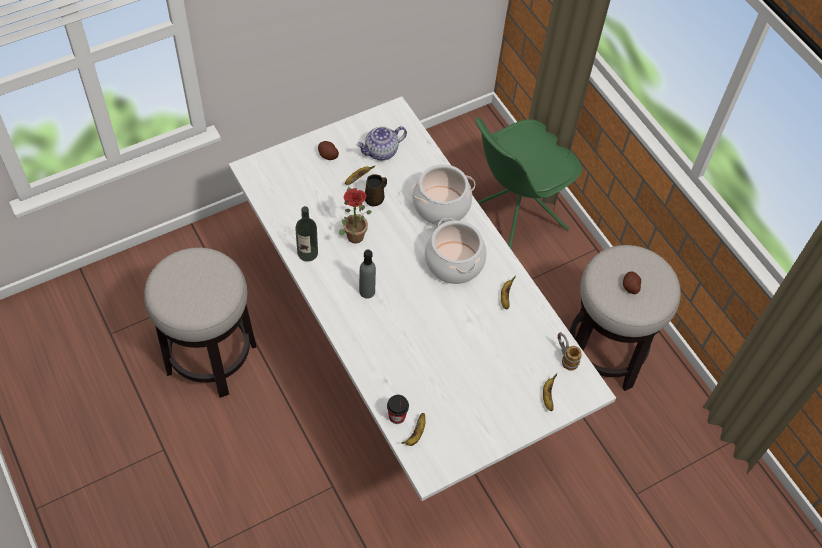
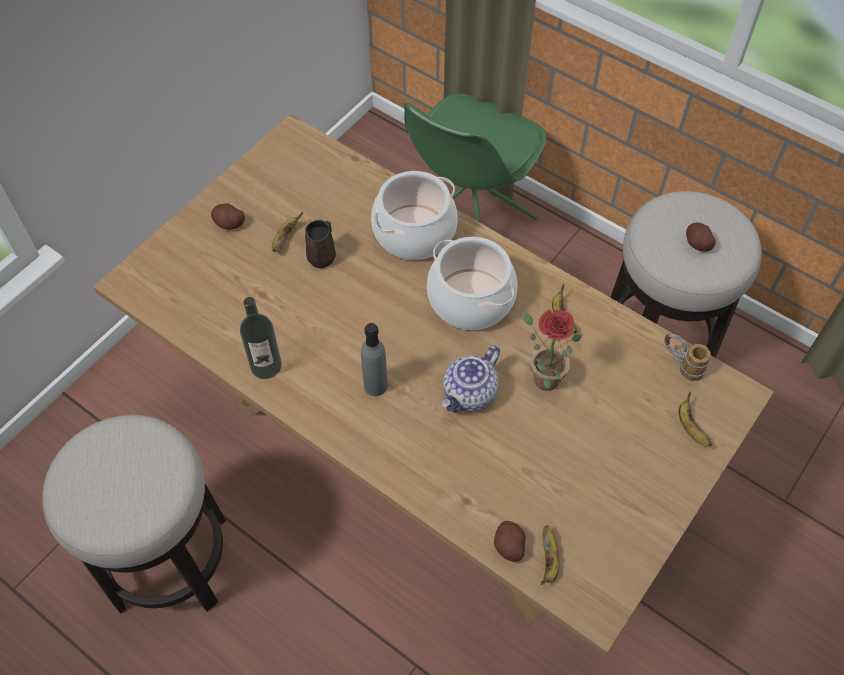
camera: 20 degrees left, 0 degrees up
(353, 234) = (316, 314): potted plant -> potted plant (541, 377)
(381, 152) = (299, 193): teapot -> teapot (470, 394)
(397, 416) = (509, 546): cup -> potato
(405, 355) = (423, 448): white dining table -> brown dining table

